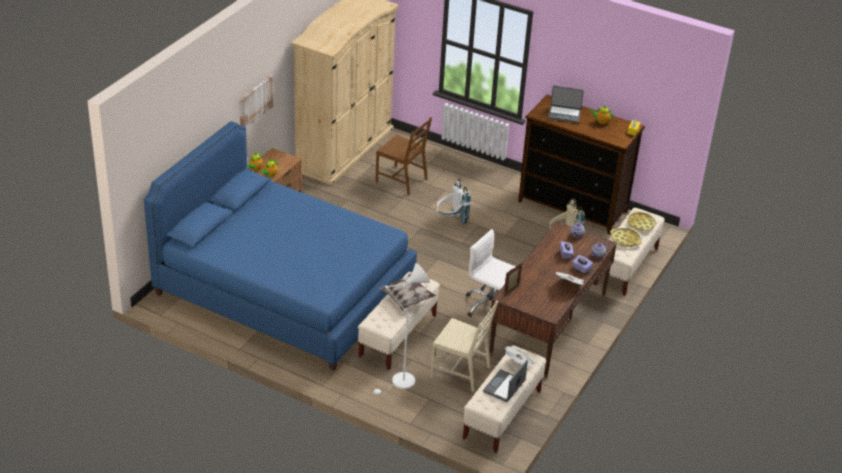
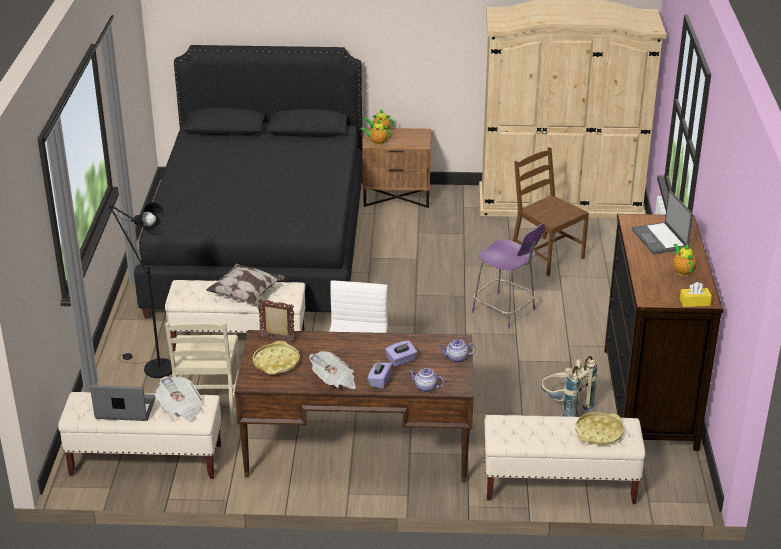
camera: 65 degrees right, 5 degrees down
(255, 102) = (405, 52): picture -> none
(285, 290) = (260, 247): blue bed -> black bed
(400, 383) = (153, 367): white floor lamp -> black floor lamp
(402, 180) = (546, 255): brown chair -> brown chair turned 135 degrees clockwise
(451, 219) = (505, 311): white backpack -> purple chair
(625, 239) = (542, 428): yellow tray -> yellow tray (276, 362)

